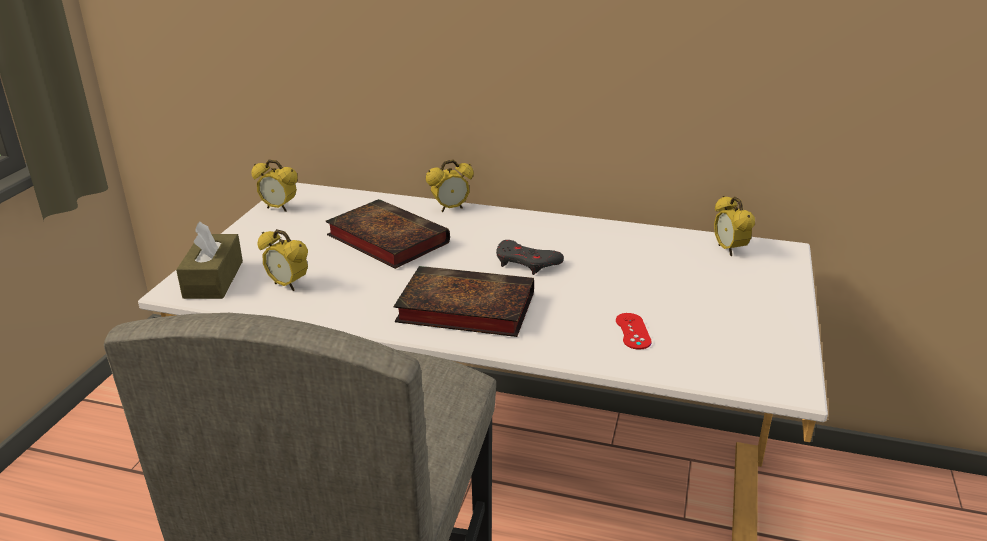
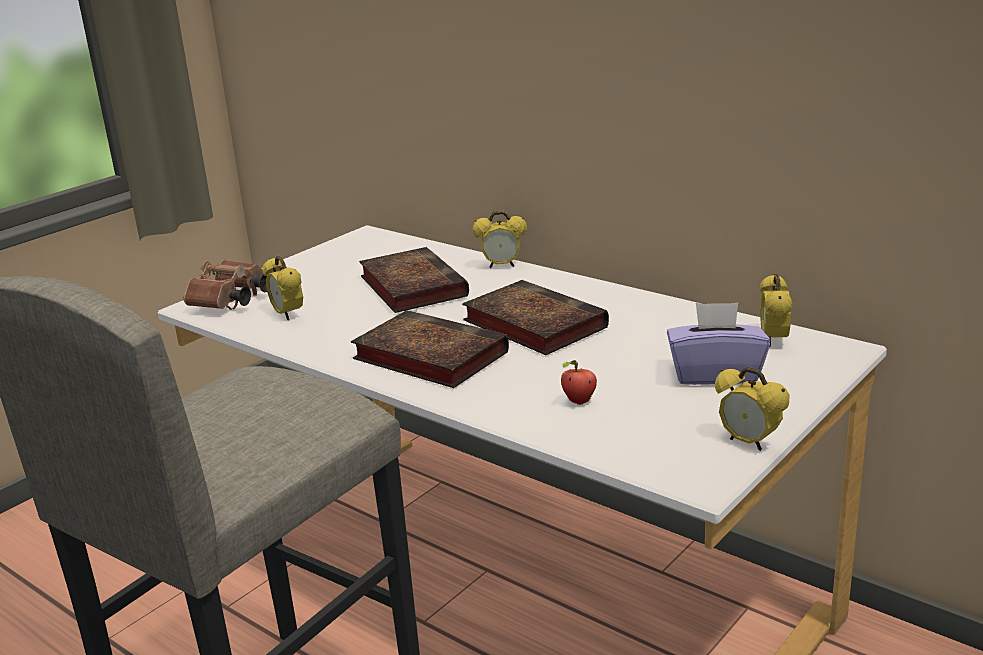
camera: 25 degrees right, 5 degrees down
(213, 279) = (230, 302): brown tissue box -> brown binoculars
(279, 208) = (338, 248): alarm clock -> alarm clock (749, 442)
(526, 262) = (531, 324): grey game controller -> book
(633, 331) = (578, 402): red game controller -> apple
(714, 286) = (715, 374): none -> purple tissue box

